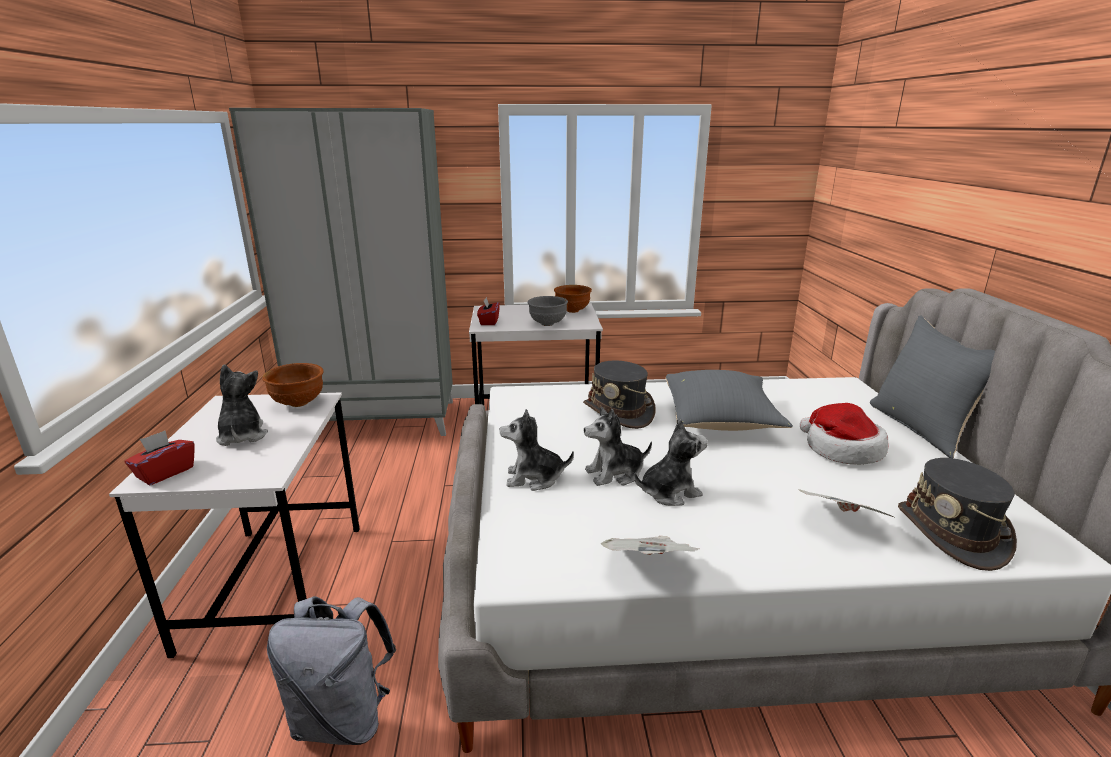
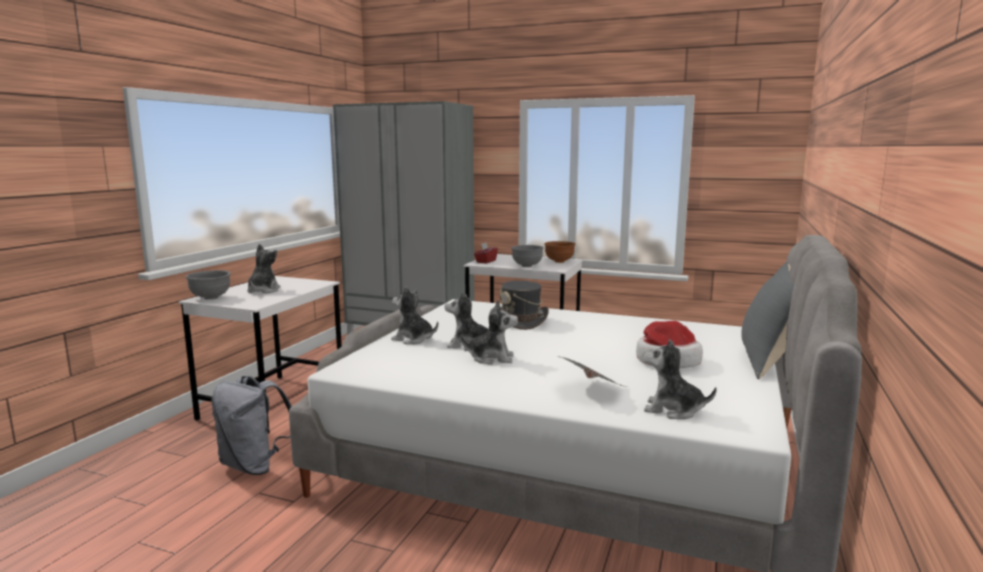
camera: 25 degrees right, 10 degrees down
(165, 473) = (210, 298): red tissue box -> grey bowl
(299, 403) = (309, 283): brown bowl -> none
(648, 566) = (424, 382): newspaper -> none
(721, 422) = (592, 335): grey pillow -> none
(951, 534) = (673, 410): grey hat -> plush toy

